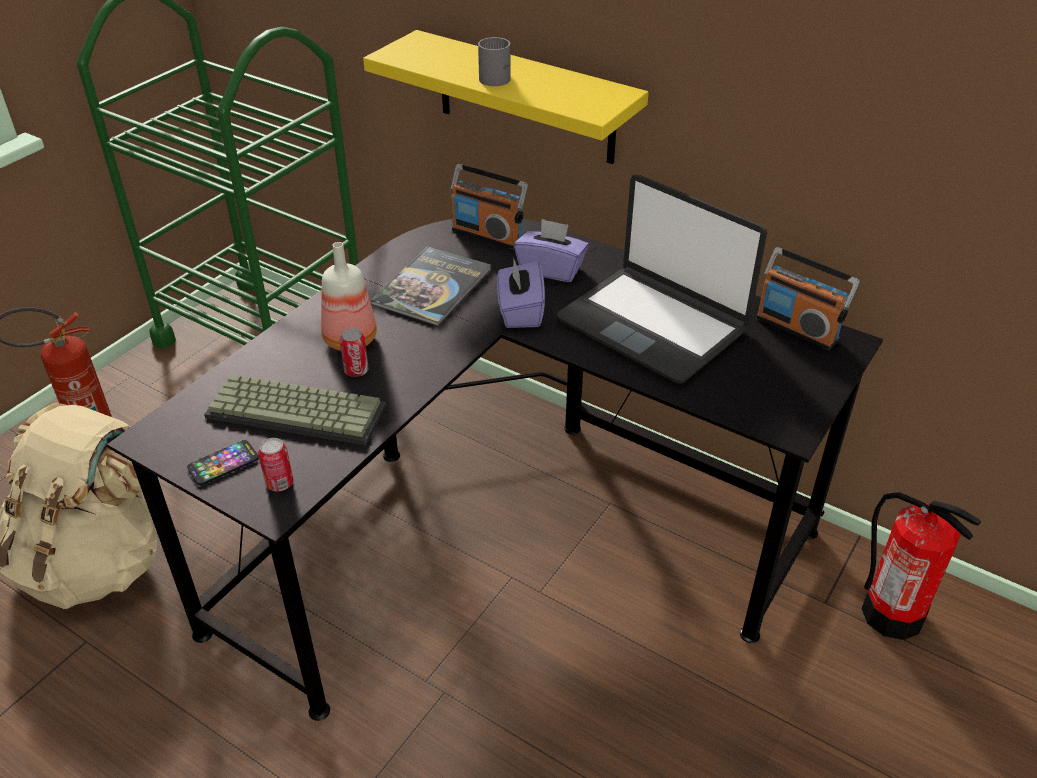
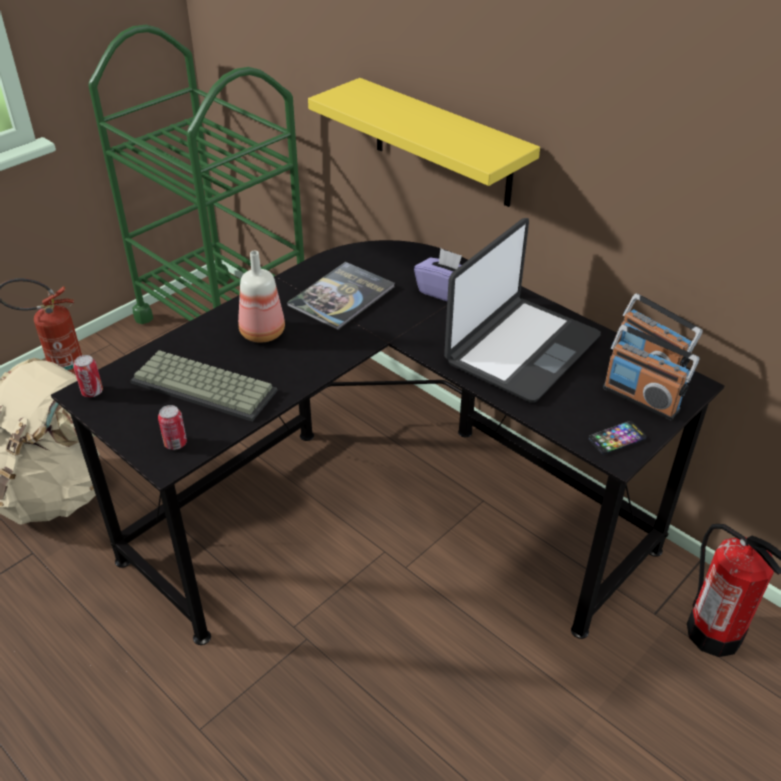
camera: 10 degrees right, 0 degrees up
(223, 463) = (135, 422): phone -> phone (617, 439)
(356, 371) = (260, 359): can -> can (92, 392)
(487, 235) = (400, 257): radio -> radio (641, 398)
(498, 77) = (414, 123): grey mug -> none
(520, 311) = (409, 325): purple tissue box -> none
(653, 324) = (521, 349): laptop -> laptop turned 105 degrees counterclockwise

